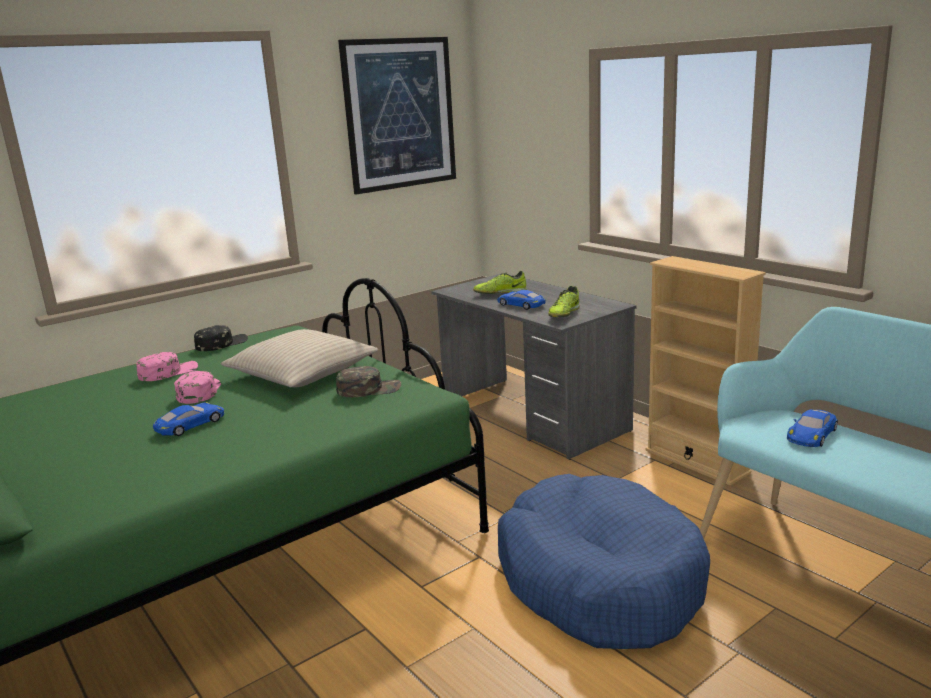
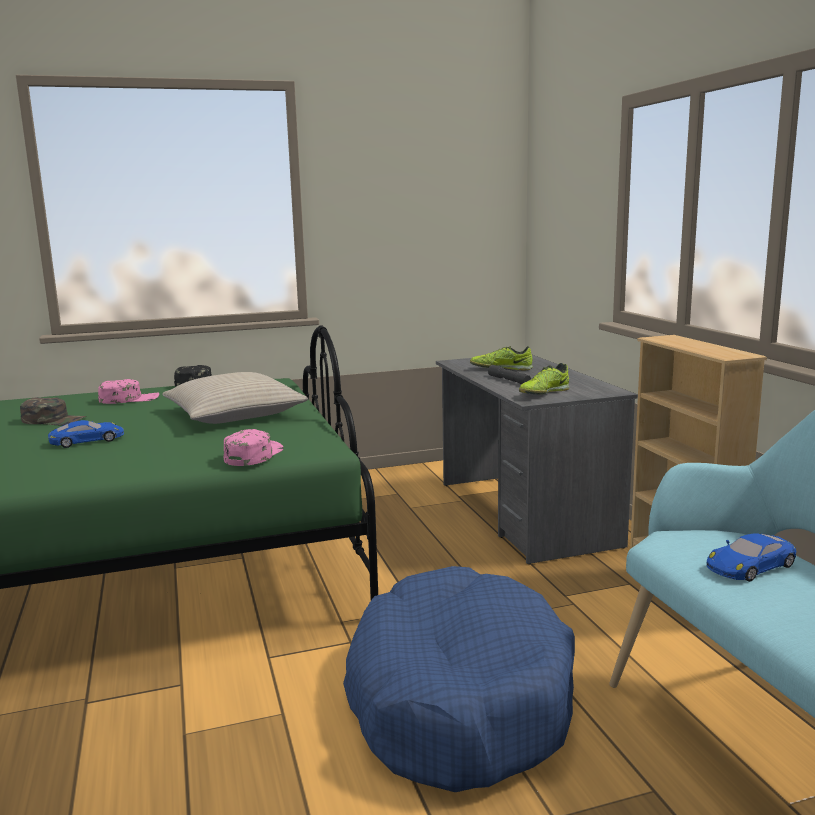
camera: 20 degrees right, 5 degrees down
(198, 392) = (130, 417): pink cap -> pink cap (253, 455)
(369, 389) = (273, 435): green cap -> green cap (54, 420)
(400, 114) = (435, 174): picture -> none
(521, 304) = (509, 380): blue toy car -> grey flashlight

